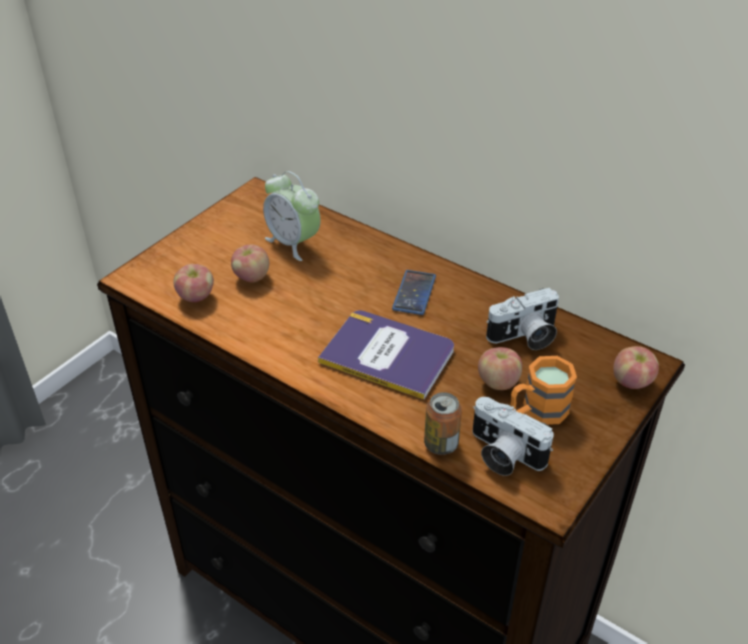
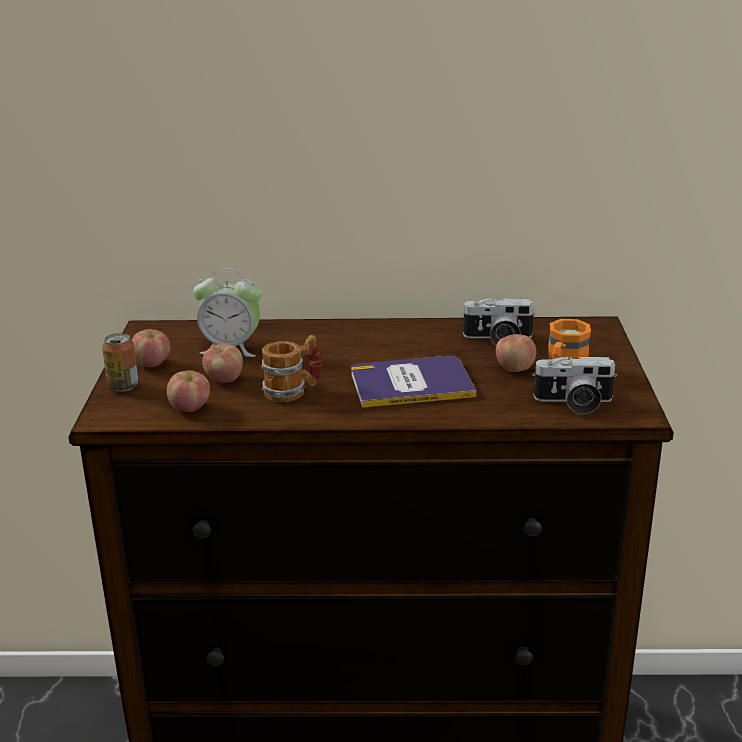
camera: 35 degrees left, 15 degrees down
(287, 316) = (293, 391): none -> mug
(414, 293) = (379, 344): phone -> none
(441, 444) = (523, 415): can -> can (123, 386)
(524, 337) = (498, 339): camera -> camera turned 60 degrees clockwise
(632, 381) = (602, 336): apple -> apple (152, 364)

